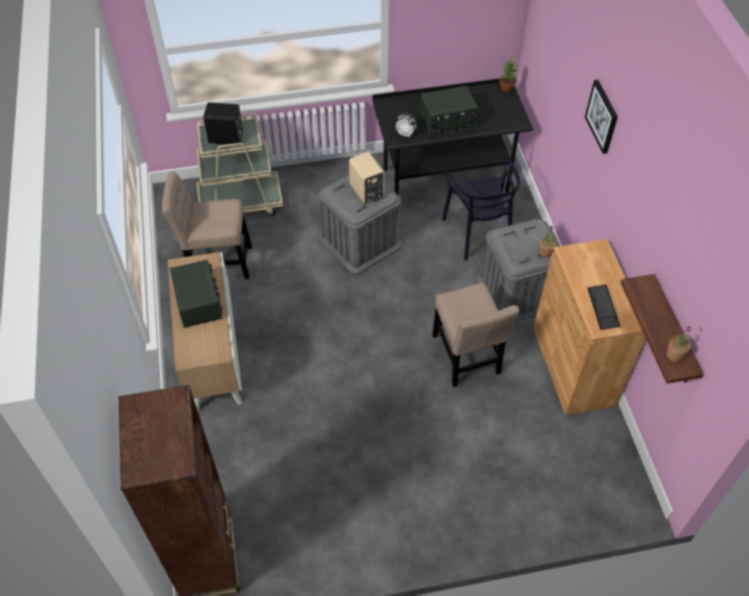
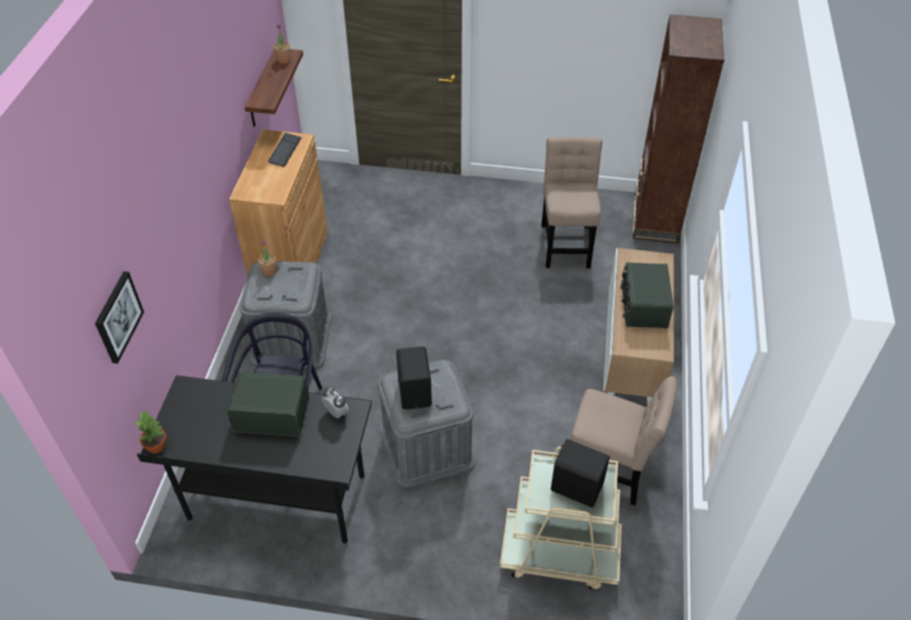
camera: 160 degrees left, 5 degrees down
(366, 192) = (416, 391): beige speaker -> black speaker
(466, 358) = (381, 295): beige chair -> beige chair (566, 243)
(602, 116) = (177, 176): picture -> picture (118, 317)

